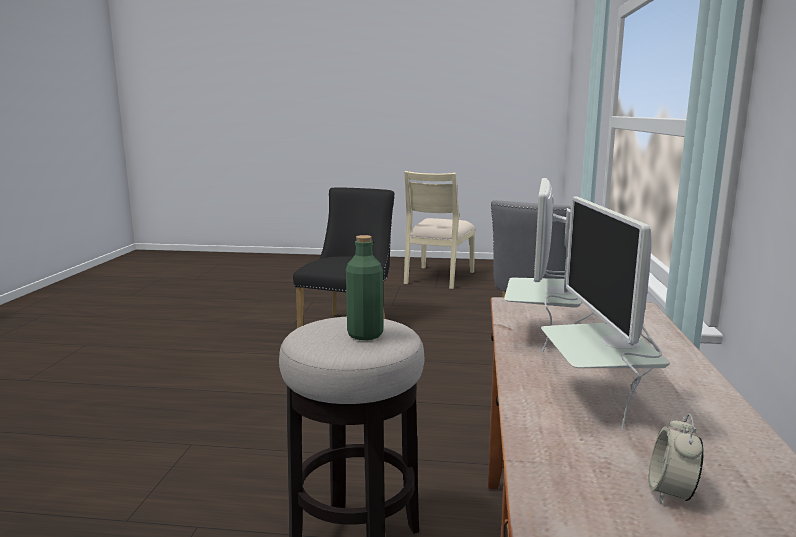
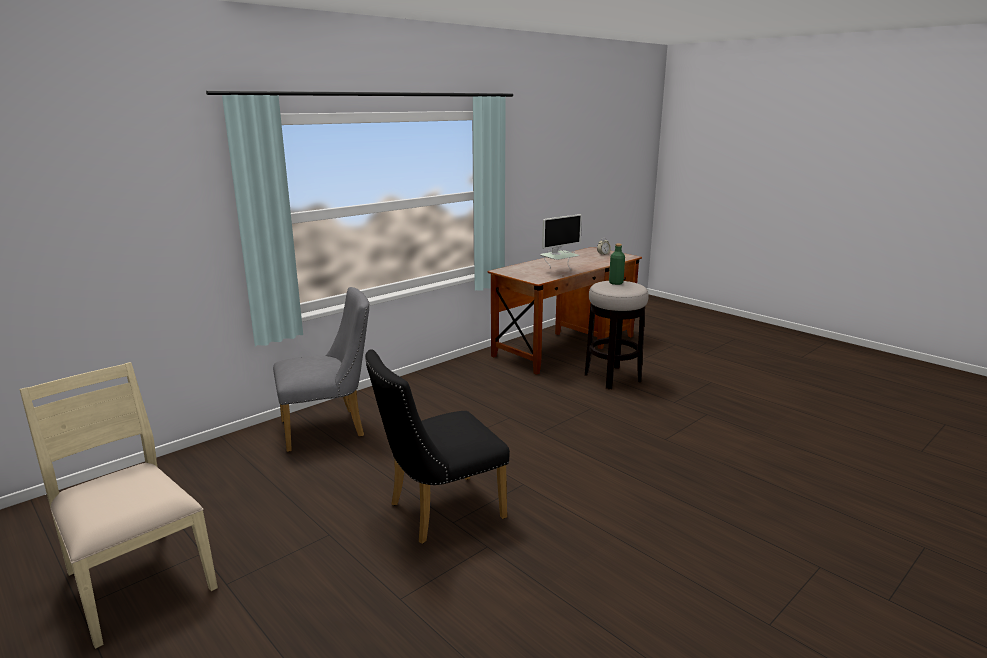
camera: 140 degrees left, 5 degrees up
(438, 277) = (137, 581): beige chair -> beige chair turned 105 degrees counterclockwise
(600, 402) = (583, 261): monitor -> none

